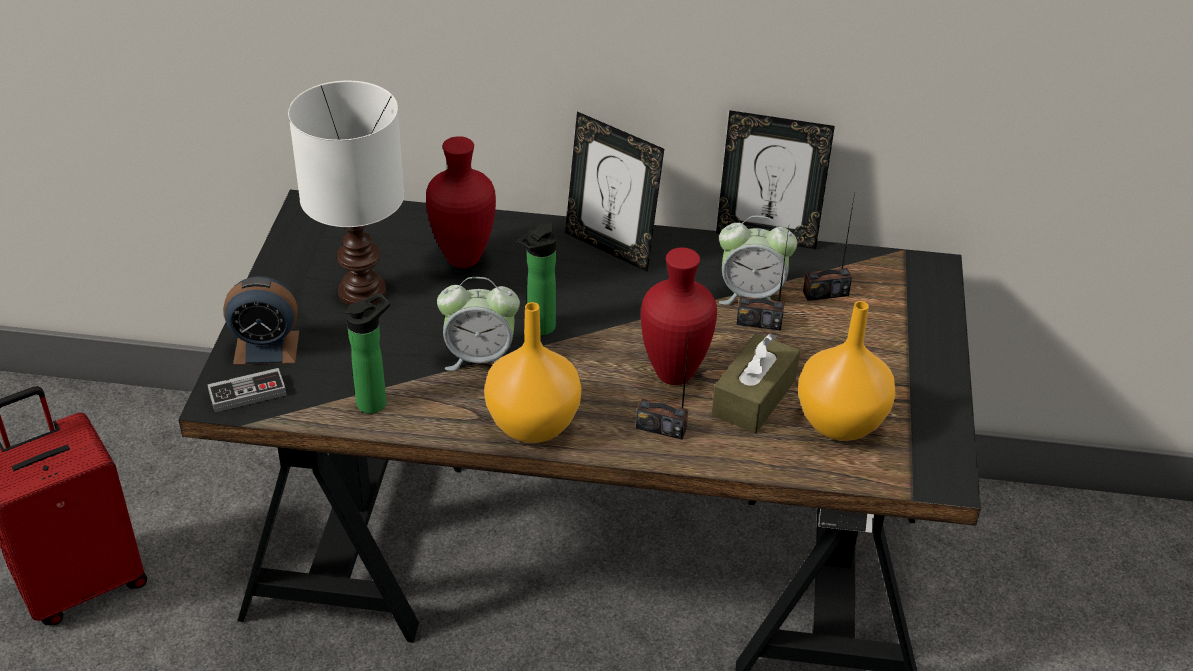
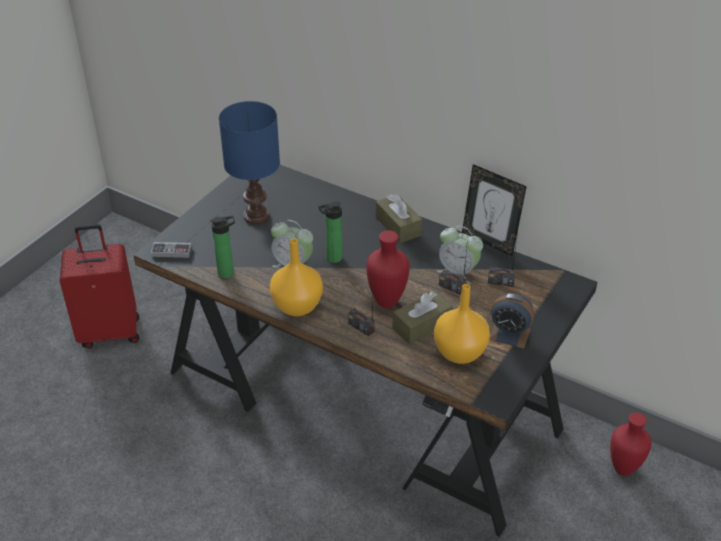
camera: 25 degrees right, 0 degrees up
(266, 347) = (194, 232): alarm clock -> alarm clock (509, 334)
(360, 292) = (255, 216): white table lamp -> blue table lamp
(465, 259) = (318, 213): red vase -> red vase (624, 470)
(610, 248) = (398, 226): picture frame -> brown tissue box

